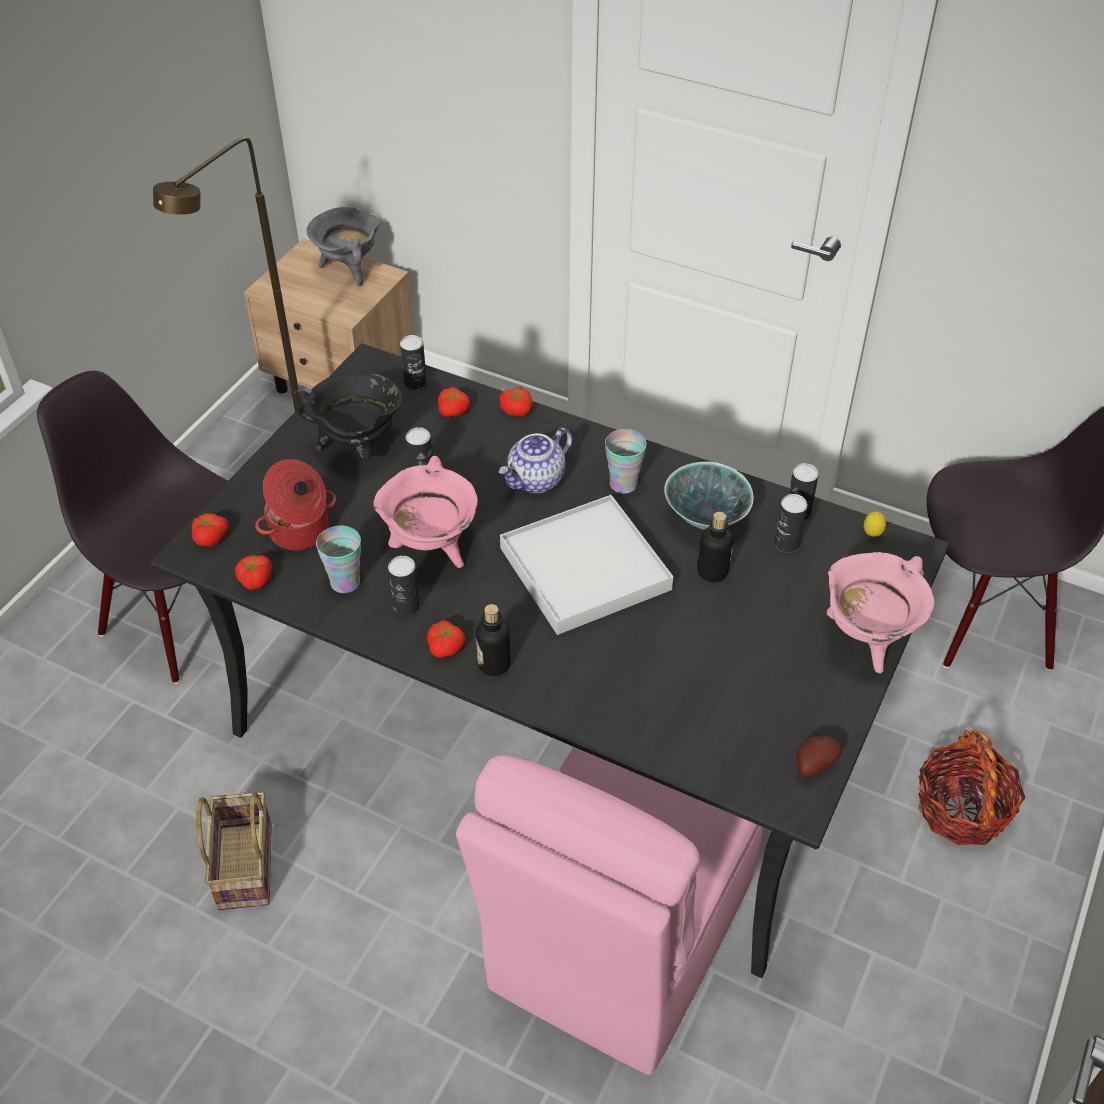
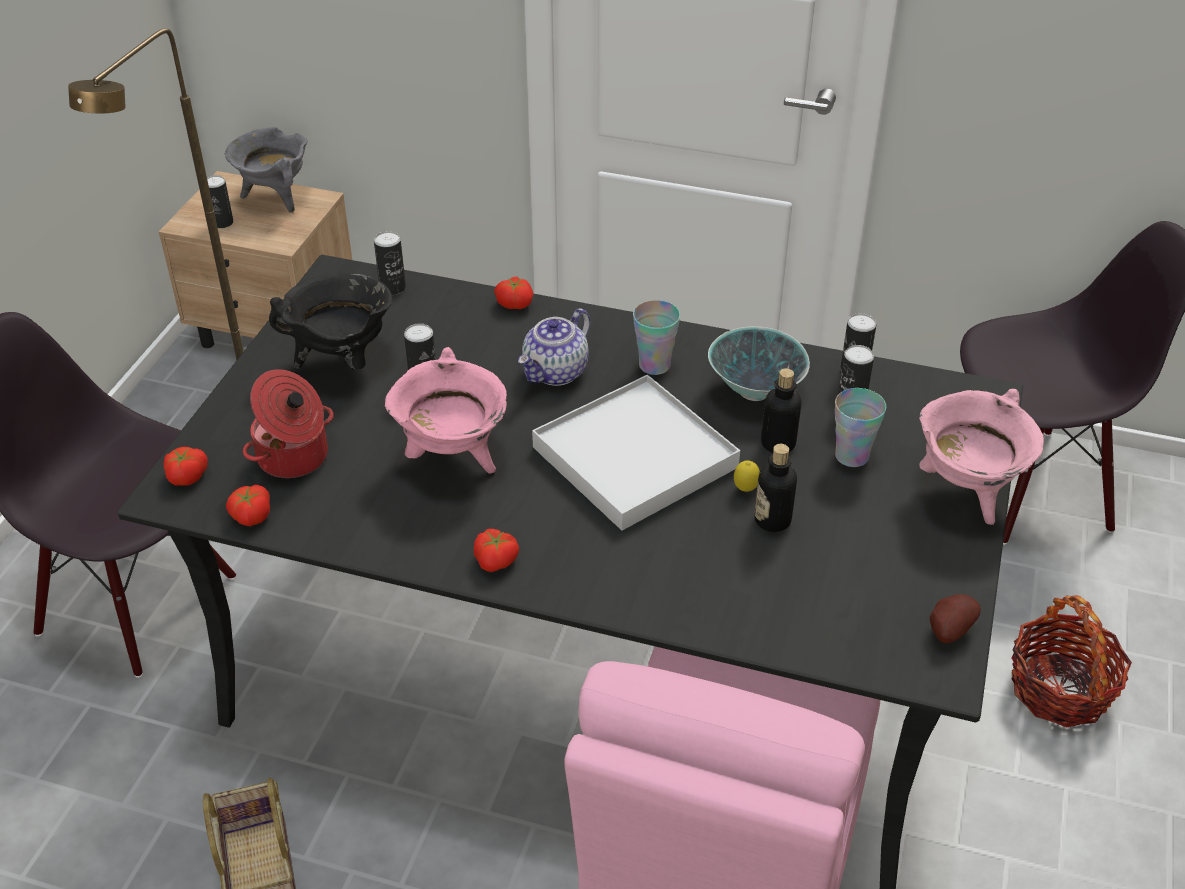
camera: 10 degrees left, 5 degrees down
(345, 582) = (360, 505): cup -> cup (851, 456)
(406, 606) = (438, 522): can -> can (222, 223)
(454, 411) = (444, 311): tomato -> none
(494, 664) = (557, 571): bottle -> bottle (772, 520)
(872, 535) = (939, 385): lemon -> lemon (745, 490)

